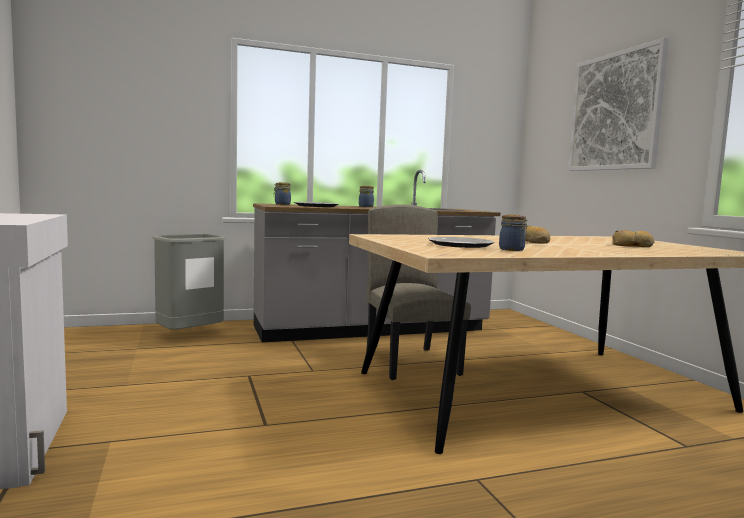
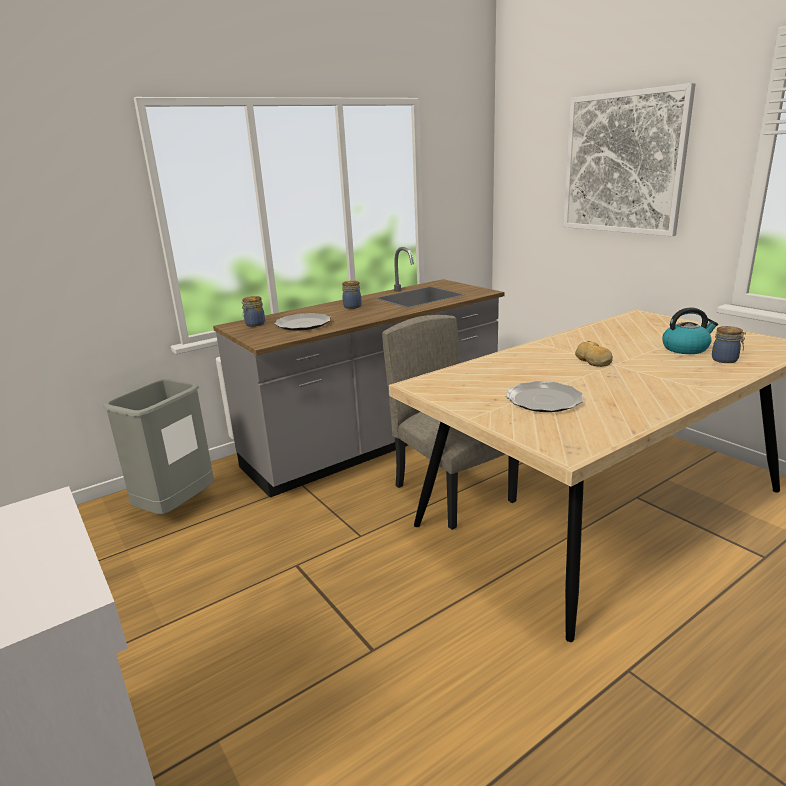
camera: 15 degrees left, 15 degrees up
(512, 250) = (609, 405): jar -> jar (725, 360)
(632, 246) = (686, 348): bread -> kettle

